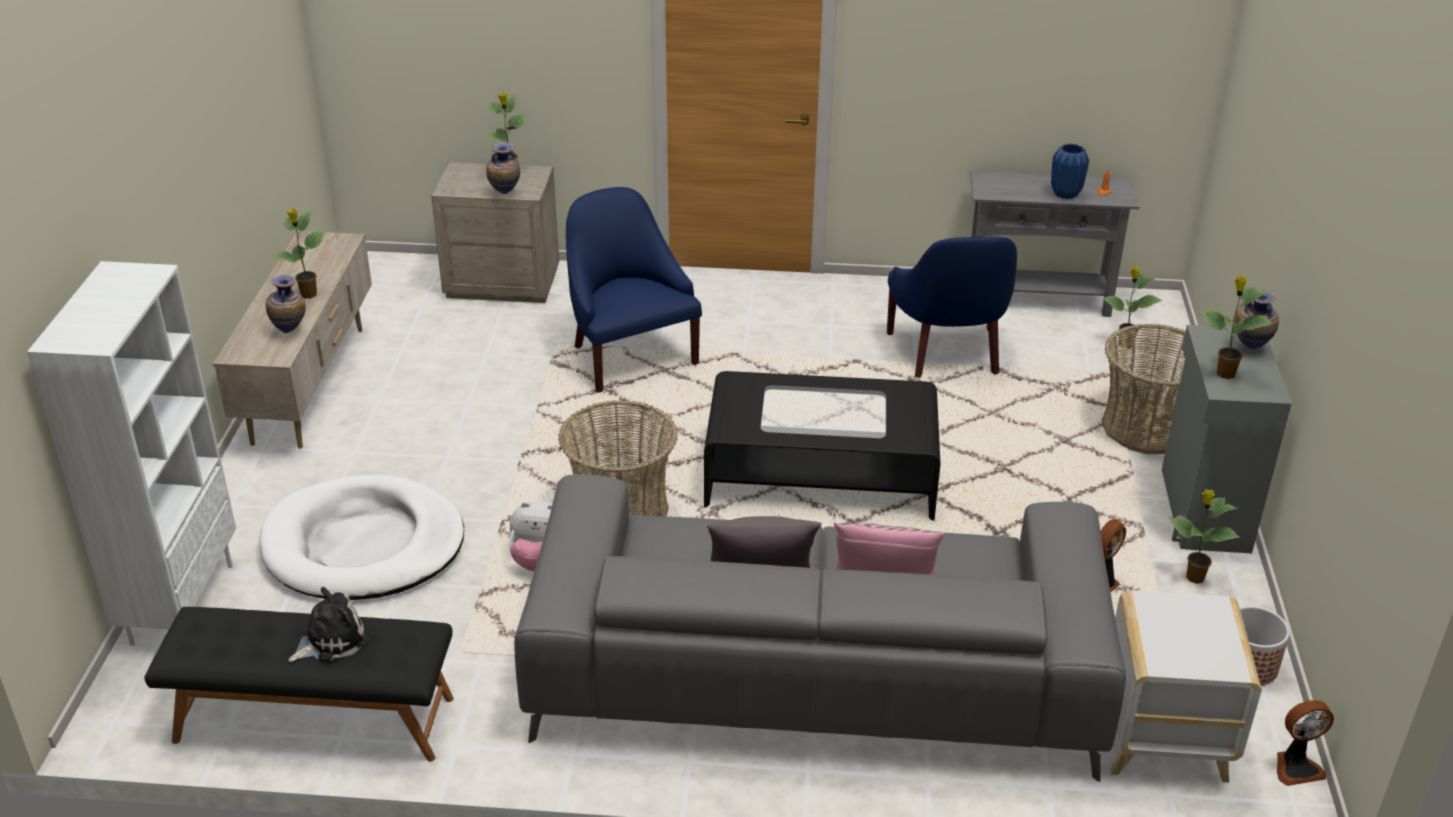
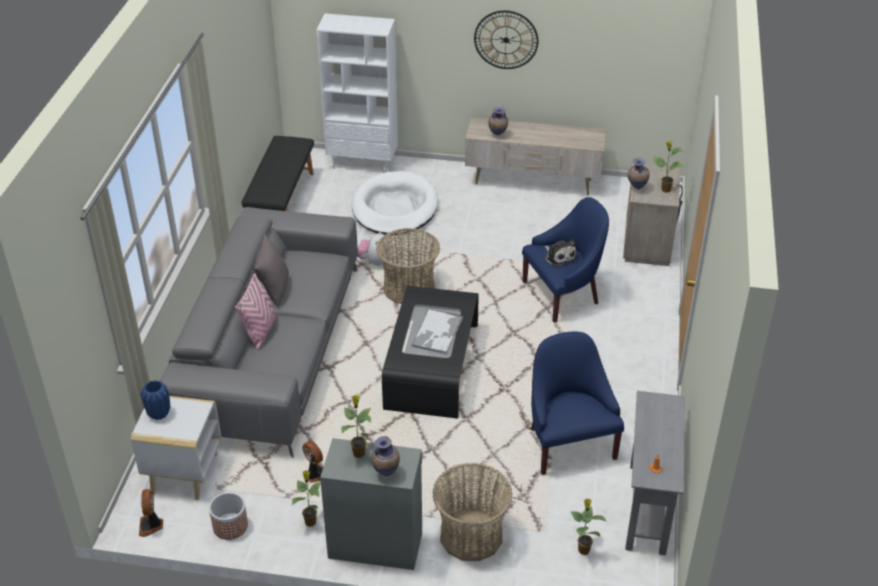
camera: 95 degrees right, 5 degrees up
(191, 176) = (506, 40): none -> wall clock
(308, 295) = (534, 138): potted plant -> none
(330, 639) = (277, 173): plush toy -> plush toy (558, 257)
(829, 405) = (437, 332): none -> tray
(948, 354) = (568, 443): blue armchair -> blue armchair turned 75 degrees clockwise
(1066, 194) = (649, 444): blue vase -> blue vase (158, 414)

